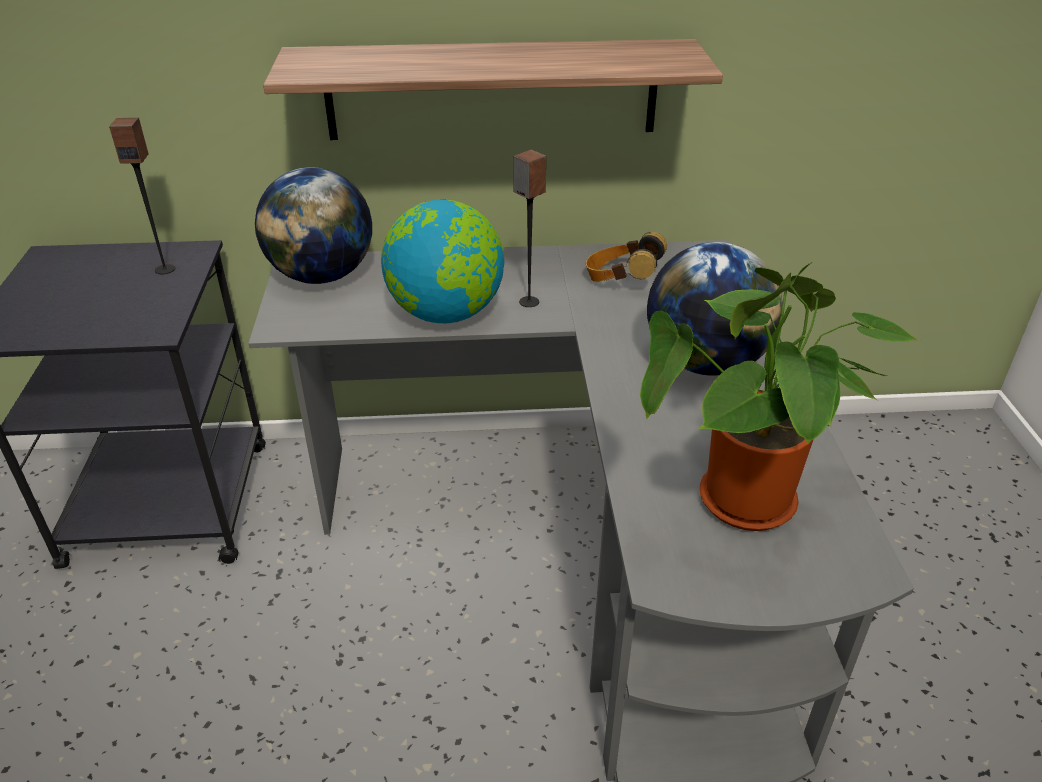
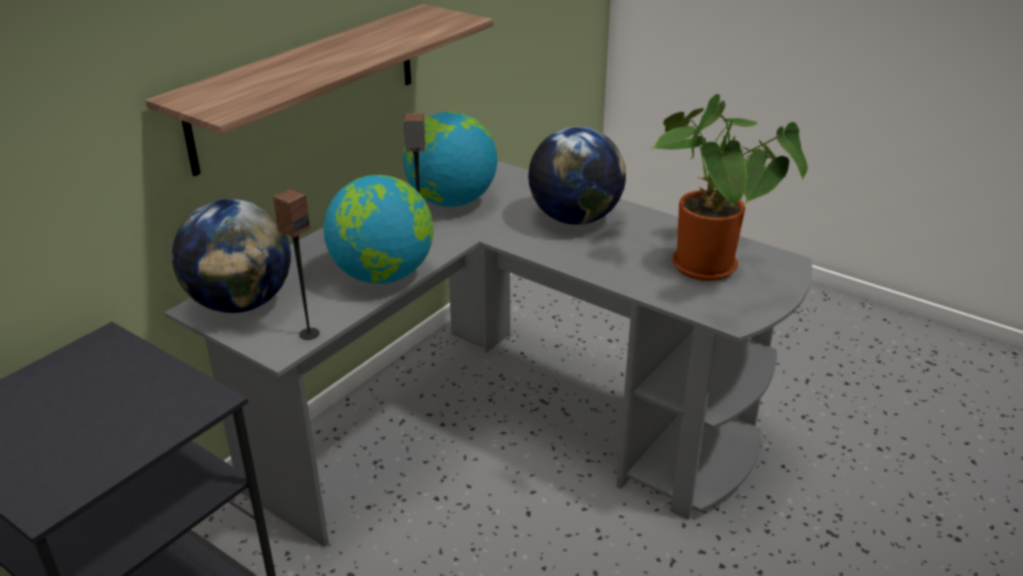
camera: 50 degrees left, 5 degrees down
(165, 269) = (109, 365): speaker -> speaker (309, 334)
(621, 280) = (451, 201): headphones -> globe

